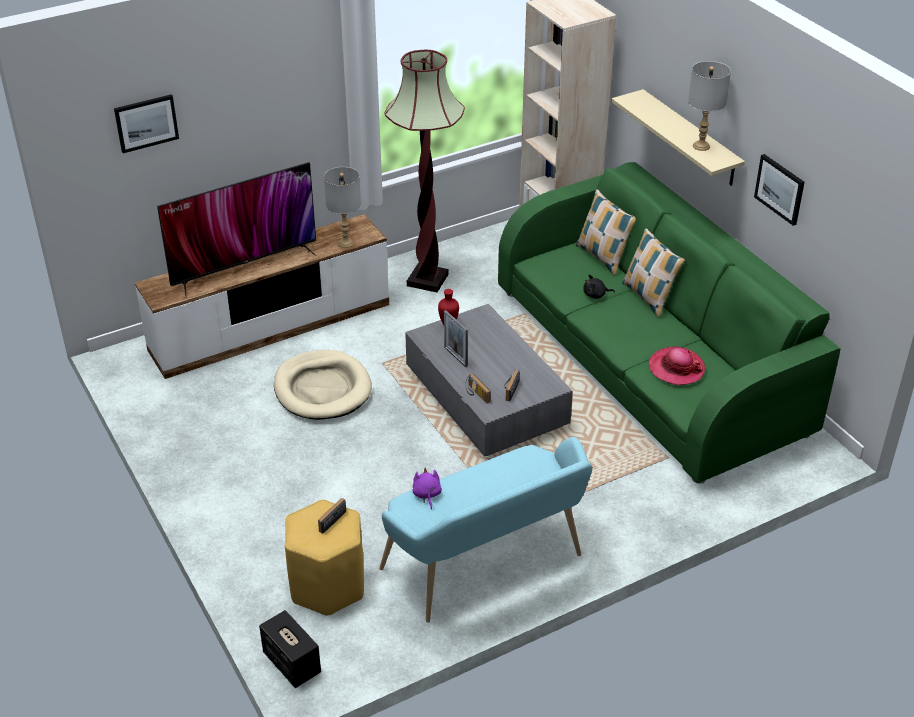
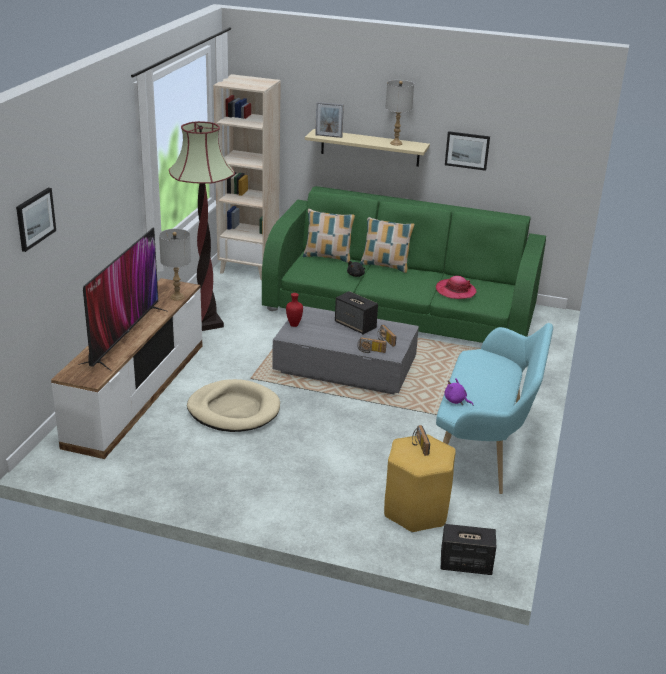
camera: 45 degrees left, 10 degrees down
(455, 357) = (326, 338): picture frame -> picture frame (328, 136)
(507, 357) = (355, 325): none -> speaker

